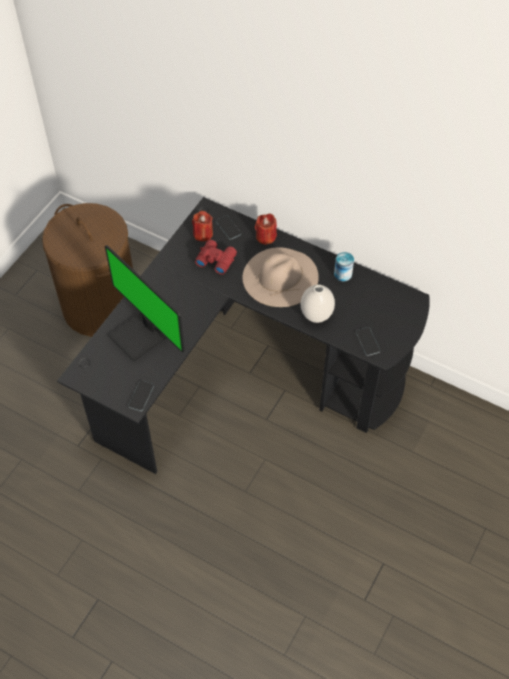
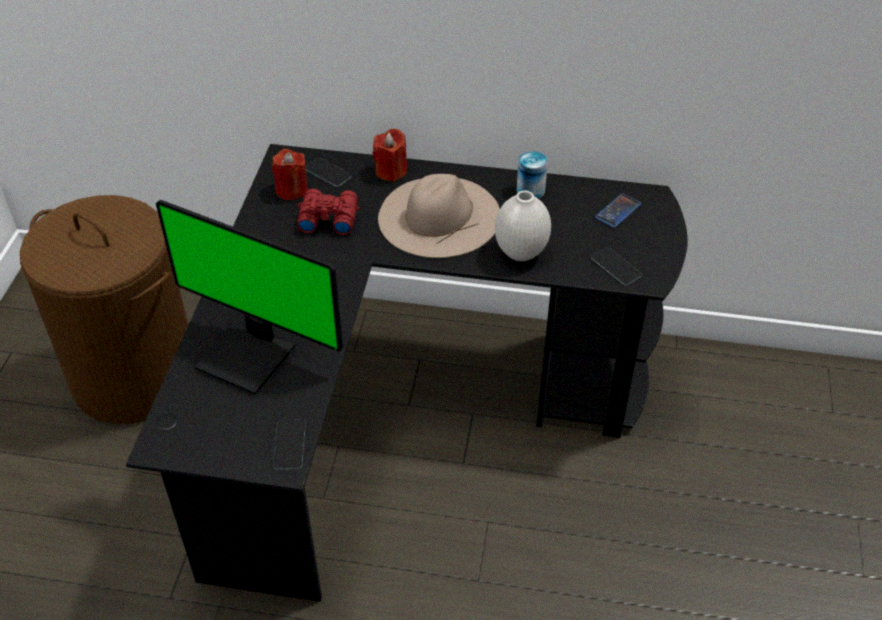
camera: 20 degrees left, 10 degrees down
(388, 304) = (618, 211): none -> phone

